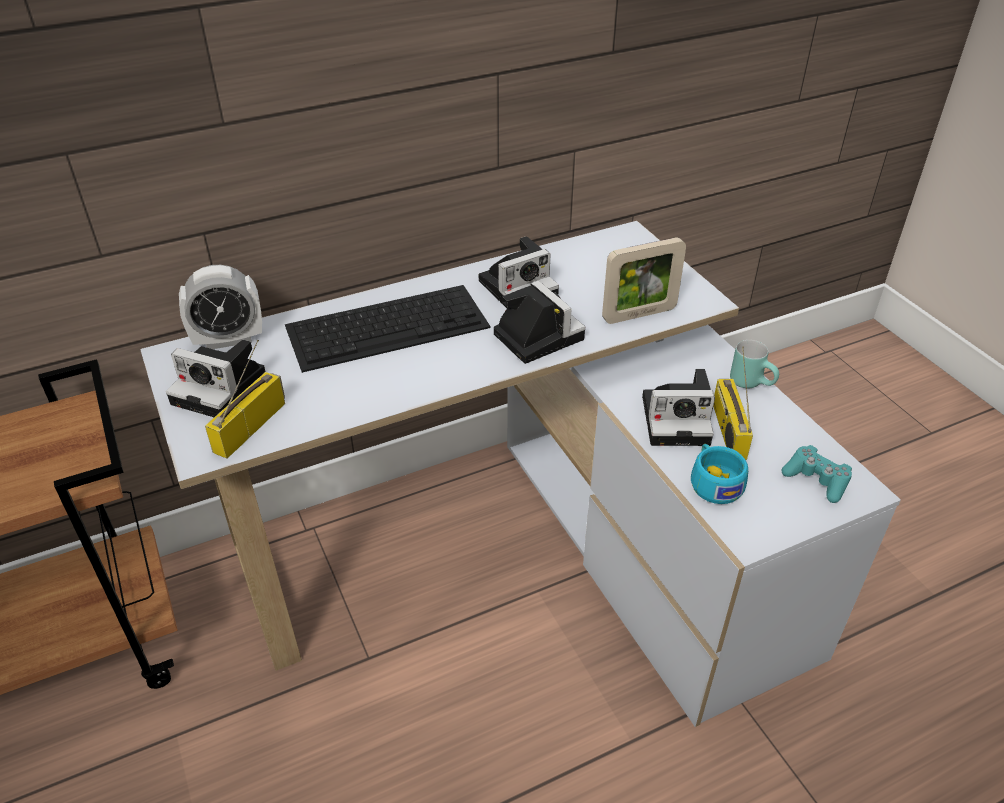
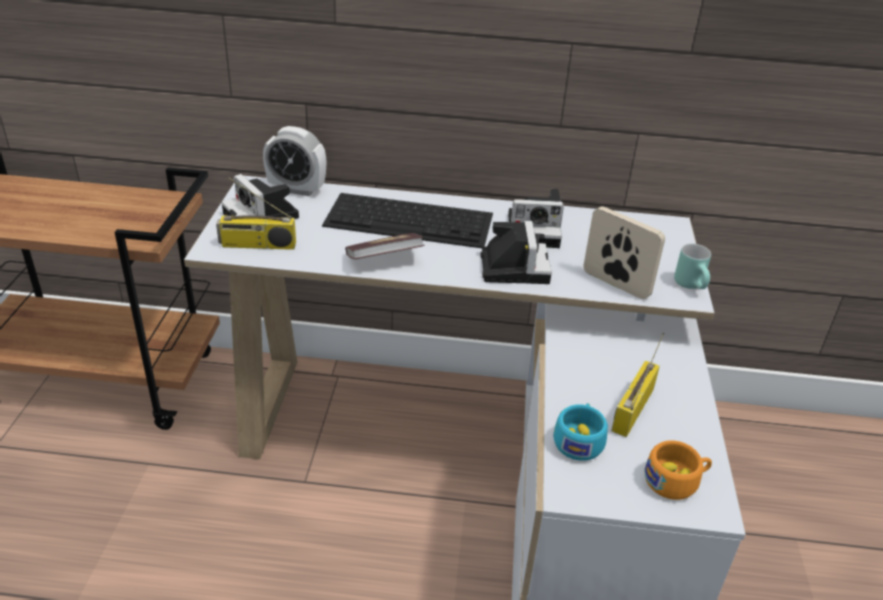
camera: 30 degrees right, 5 degrees down
(250, 425) = (257, 245): radio -> radio turned 150 degrees counterclockwise
(405, 382) = (384, 260): none -> book
(639, 314) = (616, 284): picture frame -> picture frame turned 150 degrees counterclockwise
(678, 419) = (596, 382): camera -> none
(752, 382) = (693, 384): turquoise mug -> turquoise mug (693, 286)
(816, 480) = (676, 481): turquoise game controller -> orange cup

